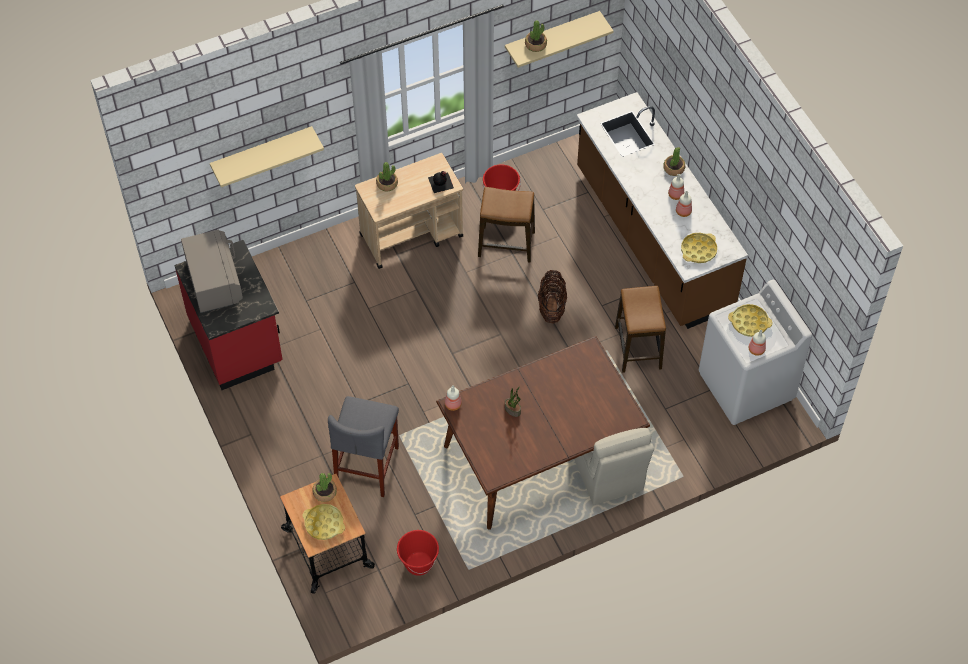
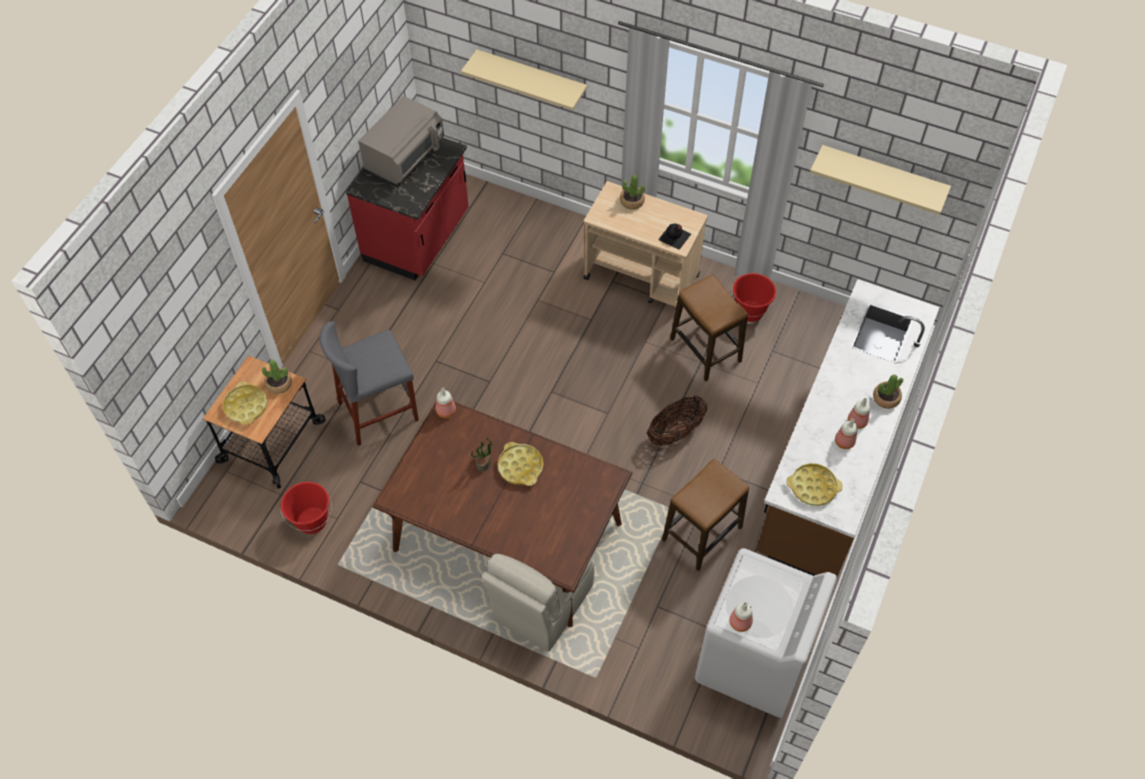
camera: 50 degrees right, 0 degrees up
(535, 45) = (850, 166): potted plant -> none
(749, 322) = (767, 592): yellow tray -> yellow tray (520, 466)

